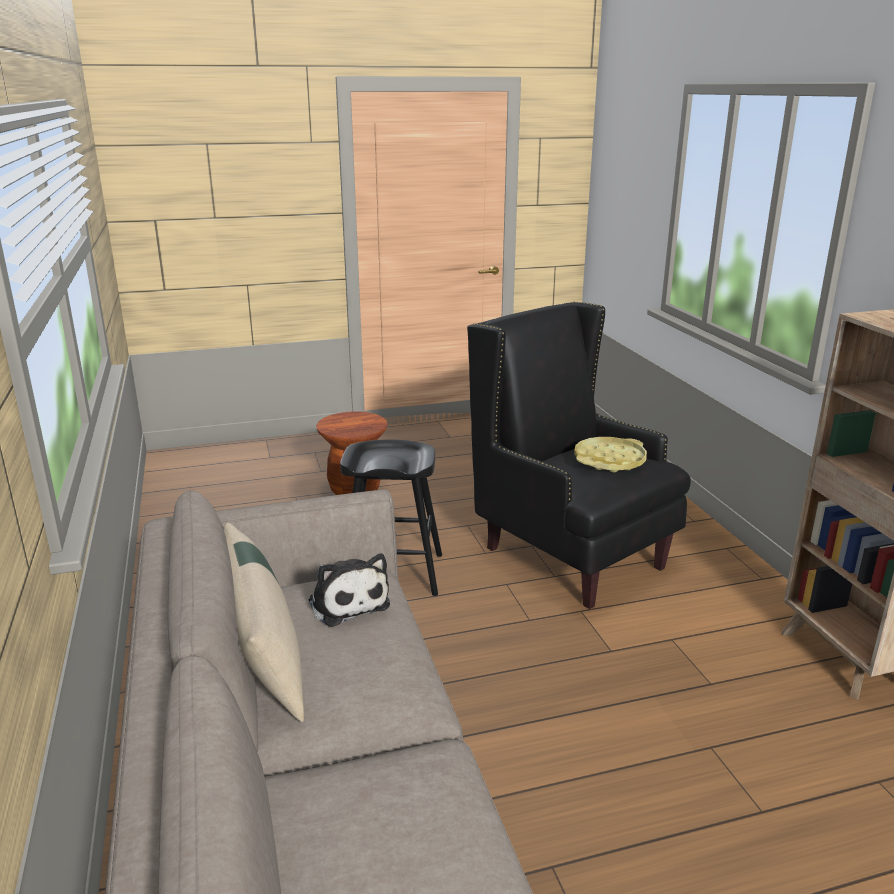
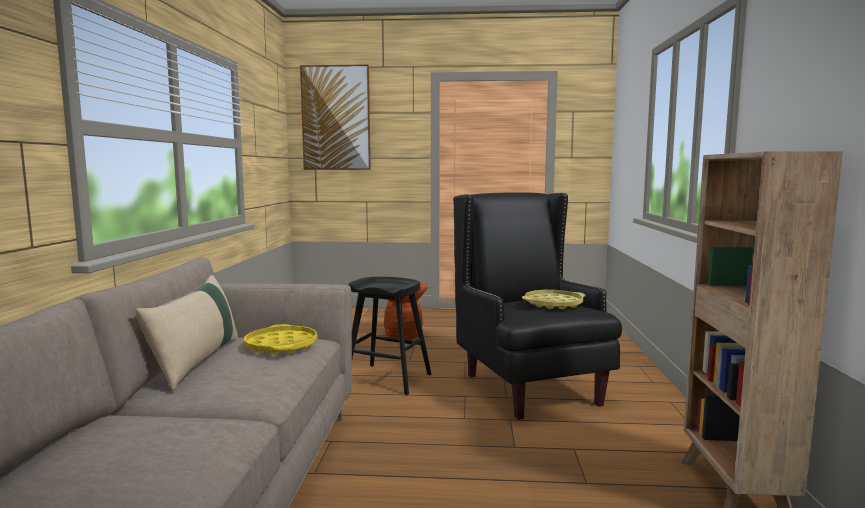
camera: 20 degrees right, 15 degrees down
(186, 153) = (336, 118): none -> picture
(347, 602) = (281, 346): plush toy -> yellow tray

